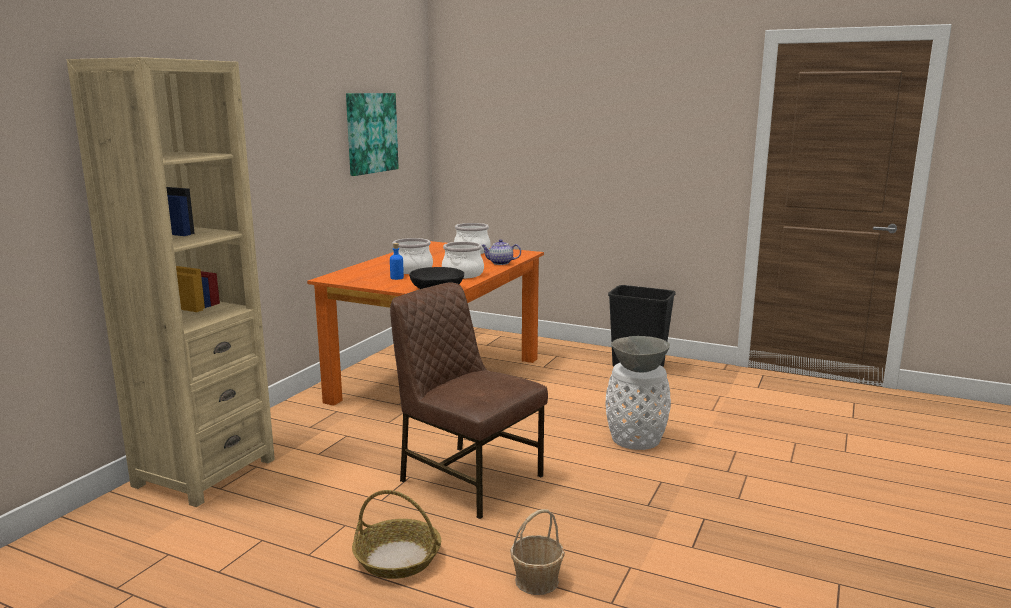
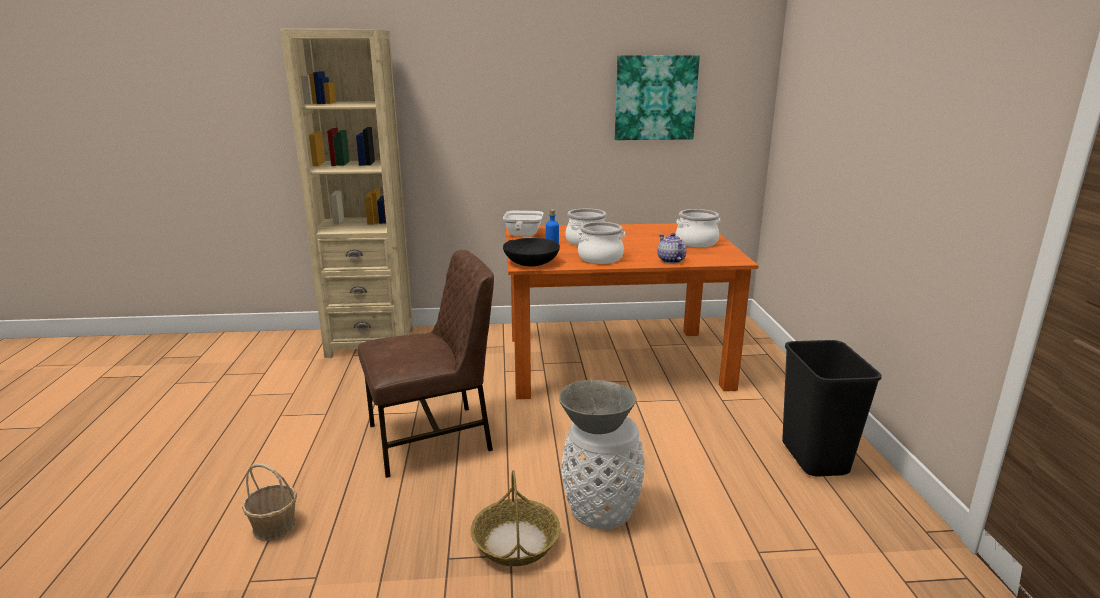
camera: 60 degrees right, 5 degrees up
(351, 280) = (522, 235): none -> frying pan
(397, 559) = (286, 450): basket -> basket (515, 542)
(468, 478) = (432, 438): brown chair -> brown chair turned 60 degrees clockwise

